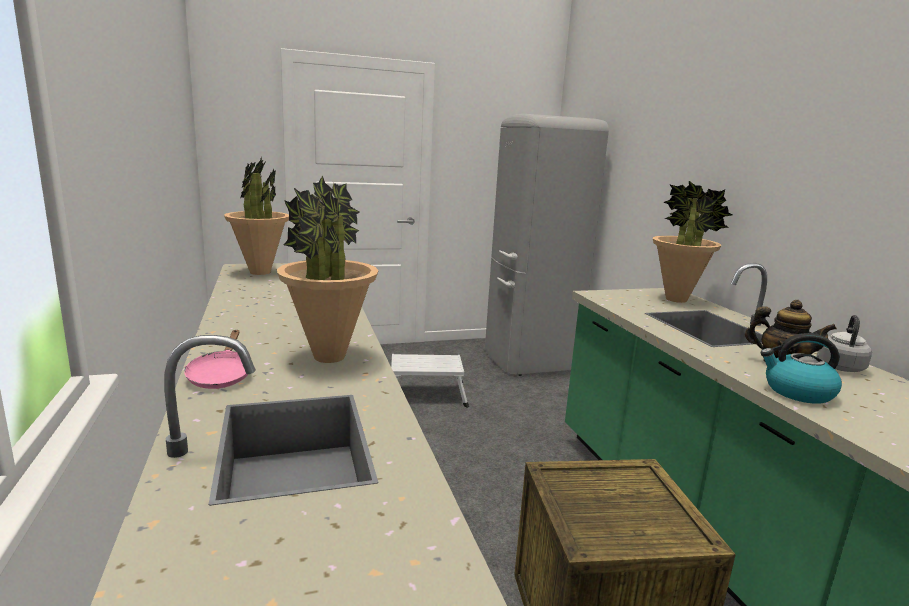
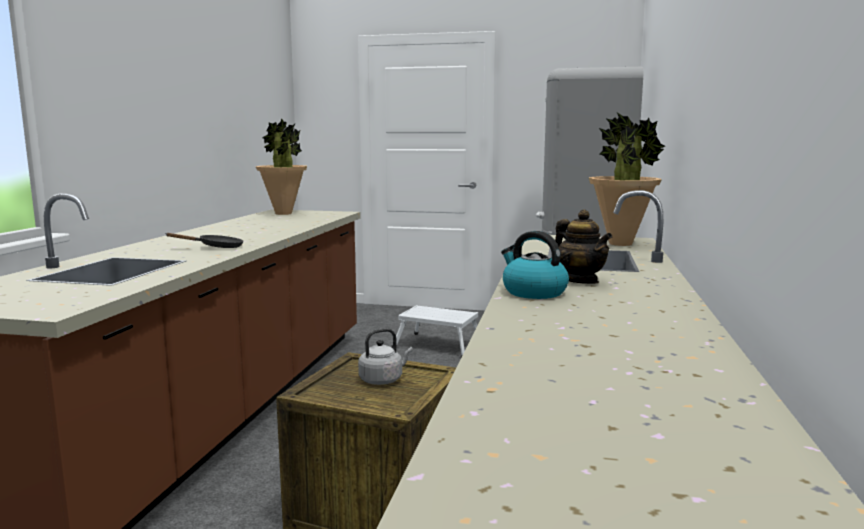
camera: 30 degrees right, 5 degrees down
(221, 375) = (138, 248): pink frying pan -> none
(329, 357) = (216, 247): potted plant -> black frying pan
(840, 366) = (647, 287): grey kettle -> grey kettle (383, 380)

